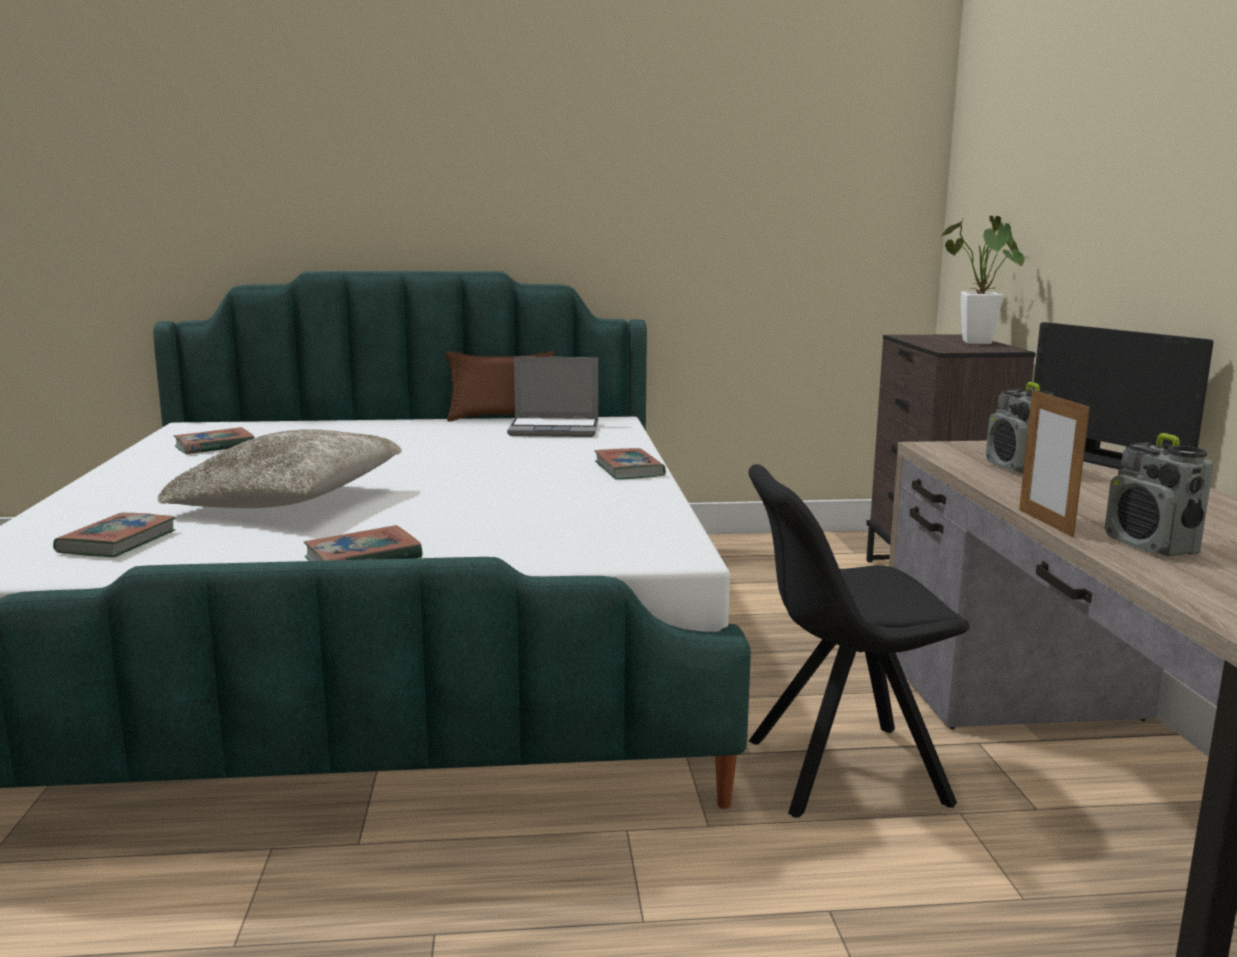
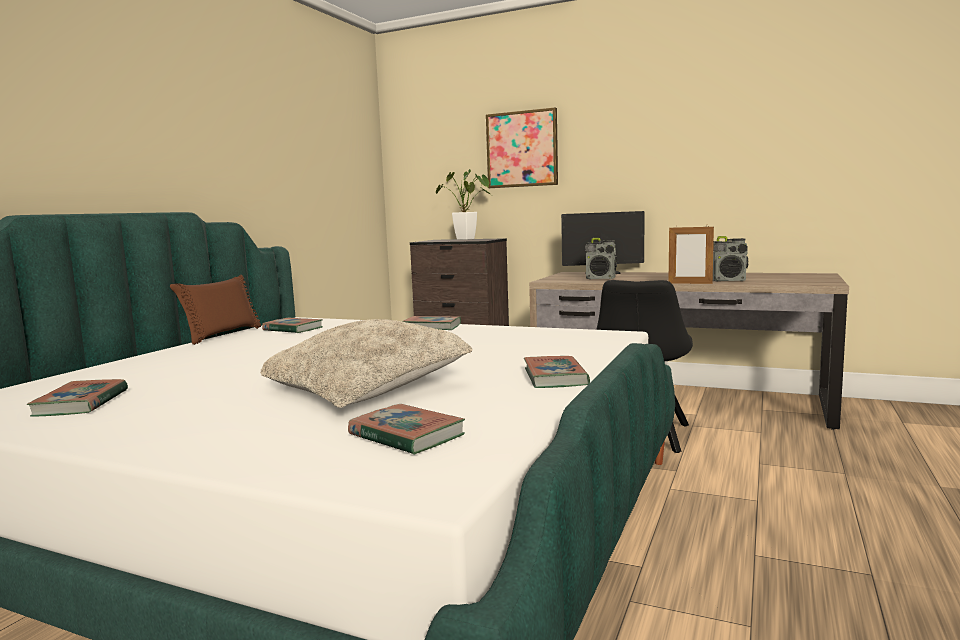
camera: 60 degrees left, 5 degrees down
(555, 429) = (293, 329): laptop -> book
(1080, 178) = (522, 149): none -> picture

